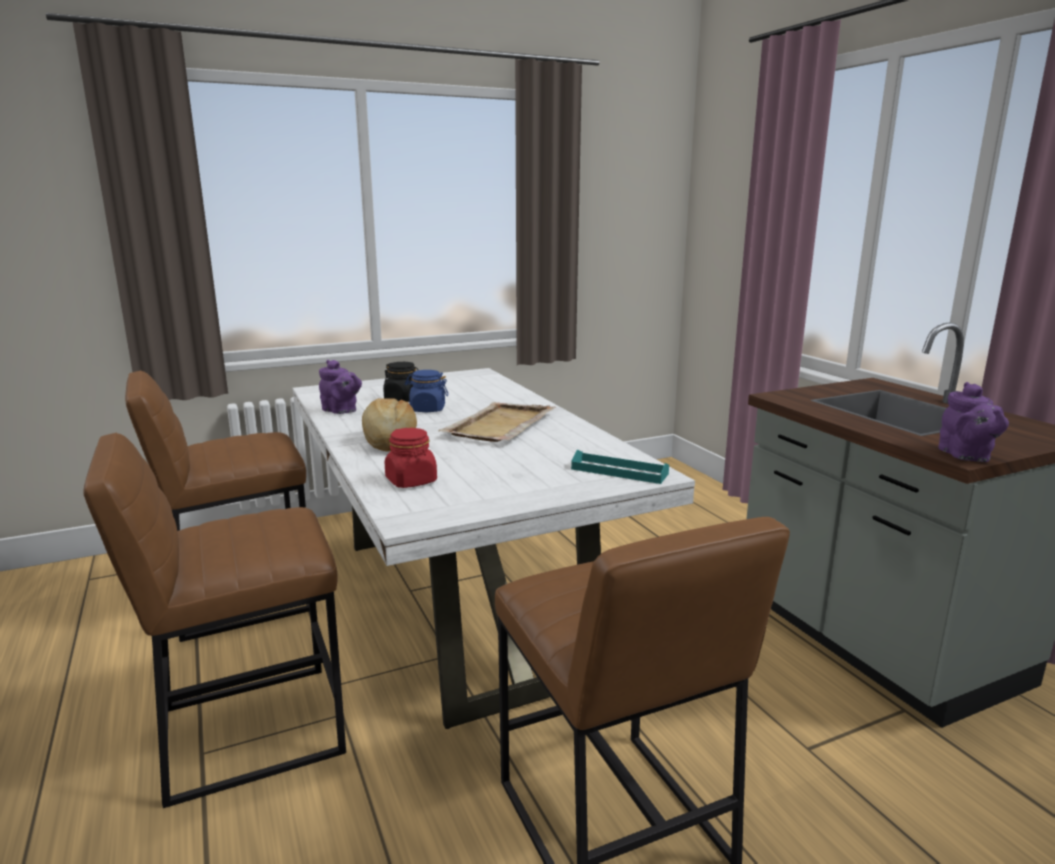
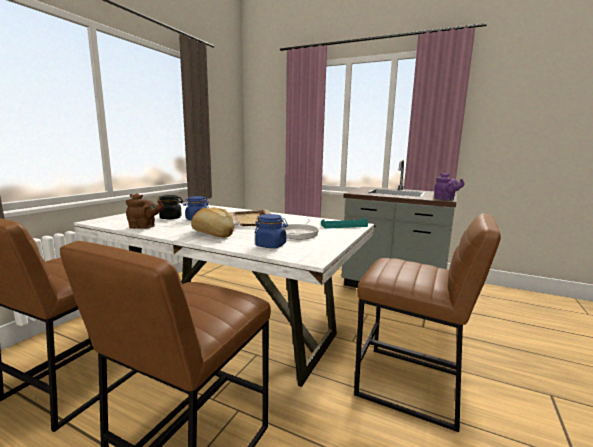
camera: 40 degrees left, 5 degrees down
(341, 411) = (144, 227): purple teapot -> brown teapot
(411, 481) = (271, 245): red jar -> blue jar
(503, 469) = (299, 233): none -> frying pan

